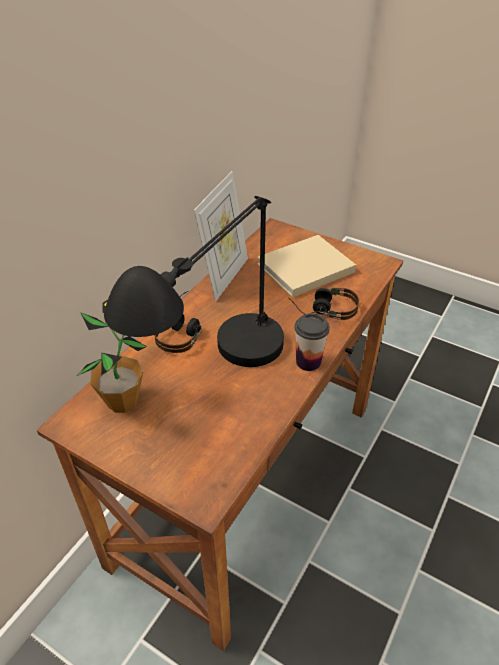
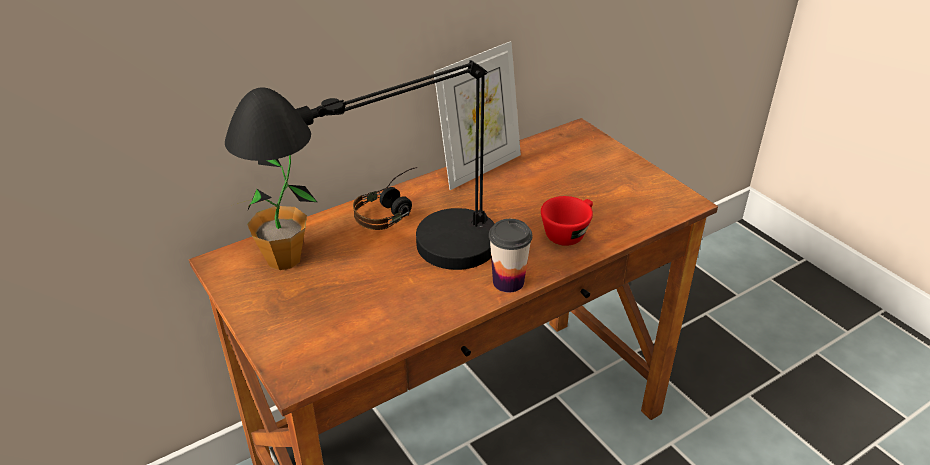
camera: 25 degrees right, 5 degrees down
(303, 269) = (578, 183): beige book -> none
(322, 310) = (568, 233): headphones -> red cup

